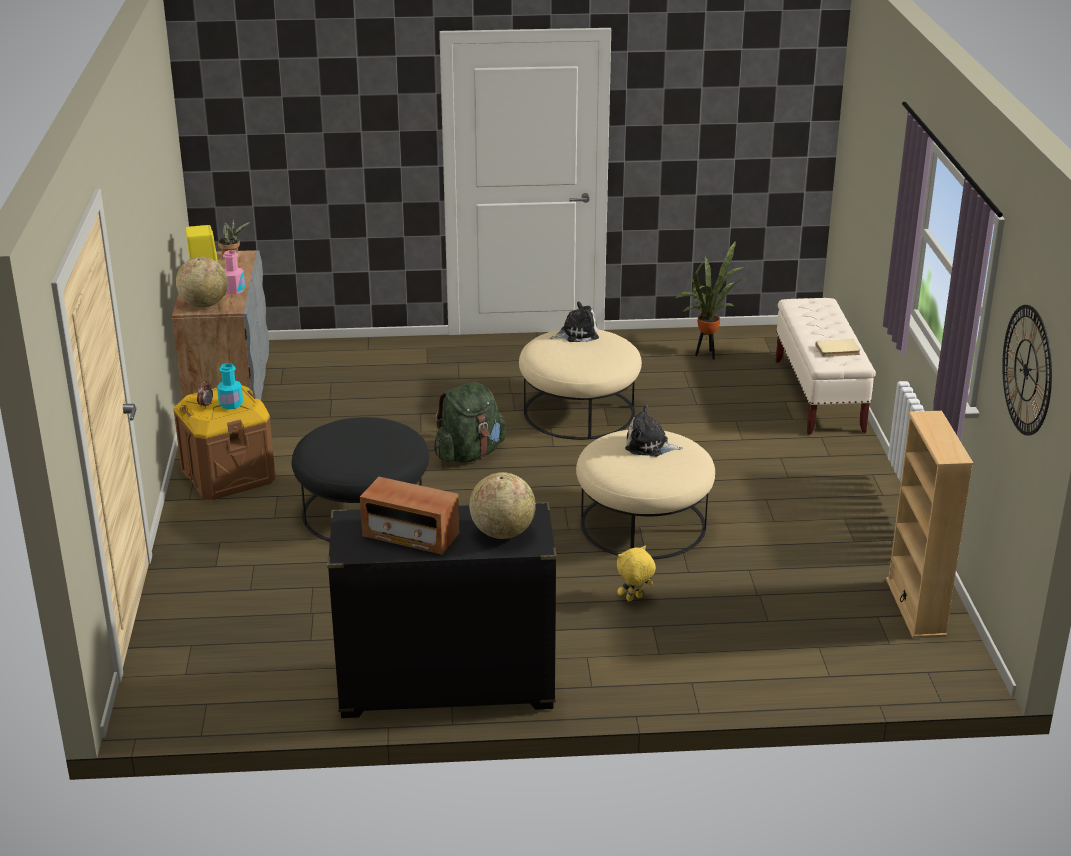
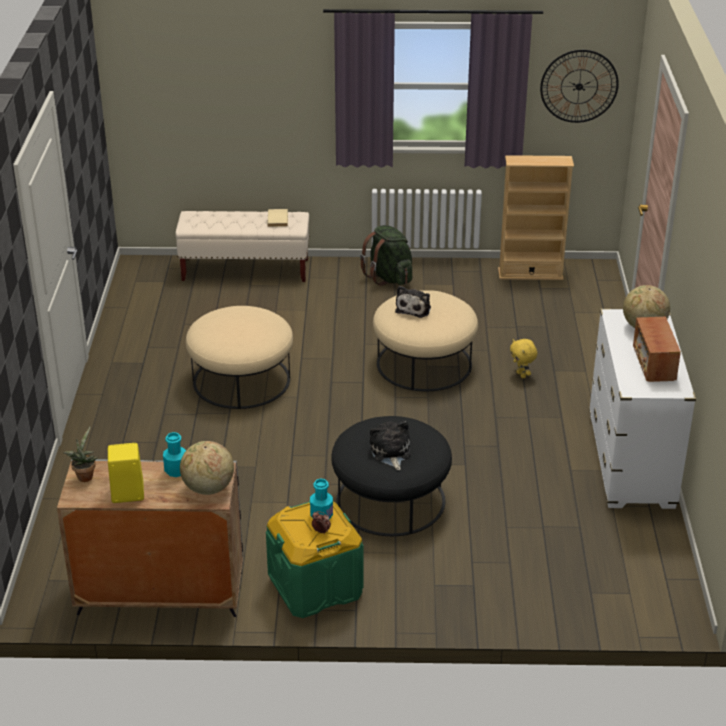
camera: 85 degrees left, 5 degrees up
(228, 475) = (315, 586): brown storage box -> green storage box
(234, 290) = (176, 470): pink bottle -> turquoise bottle
(410, 536) = (653, 363): radio -> radio turned 150 degrees clockwise
(446, 686) = (631, 461): black dresser -> white dresser
(469, 454) = (303, 440): green backpack -> green backpack (389, 277)
(576, 334) = (212, 327): plush toy -> plush toy (390, 452)
(707, 355) = (158, 310): potted plant -> none

